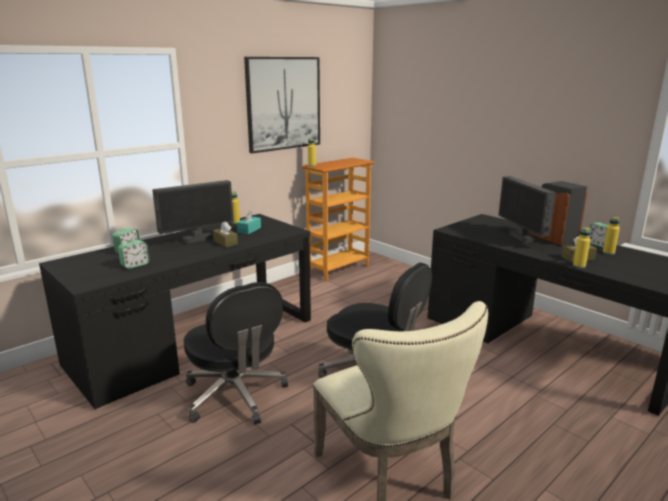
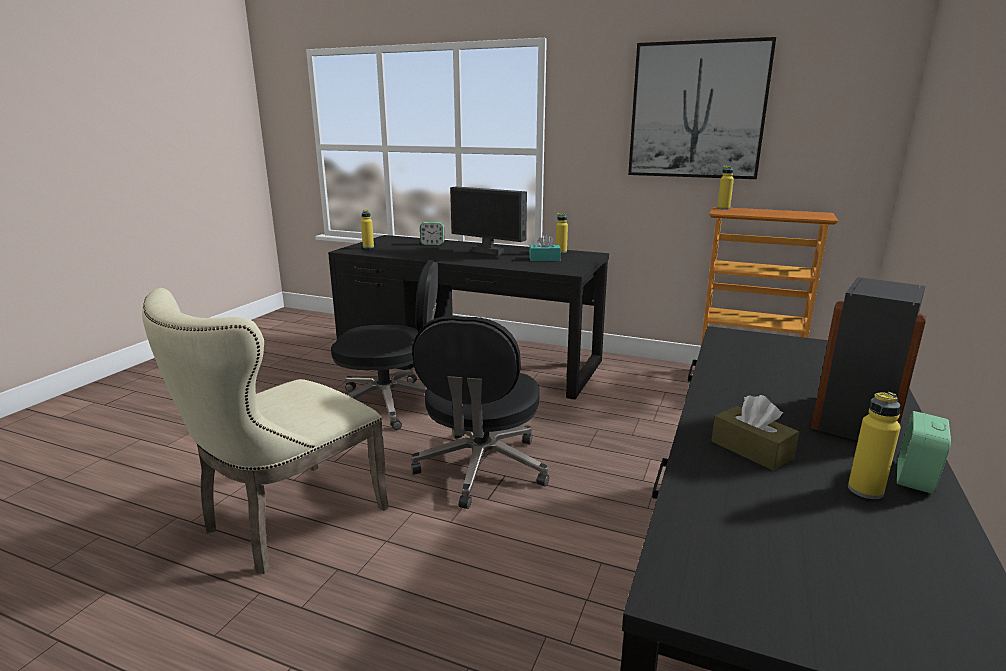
camera: 65 degrees right, 0 degrees up
(135, 265) = (402, 251): alarm clock -> none
(225, 242) = (493, 259): brown tissue box -> none
(236, 396) = (390, 403): black office chair -> black office chair turned 120 degrees counterclockwise
(521, 238) = (791, 389): monitor -> none
(579, 266) = (695, 452): yellow bottle -> yellow bottle (368, 247)

